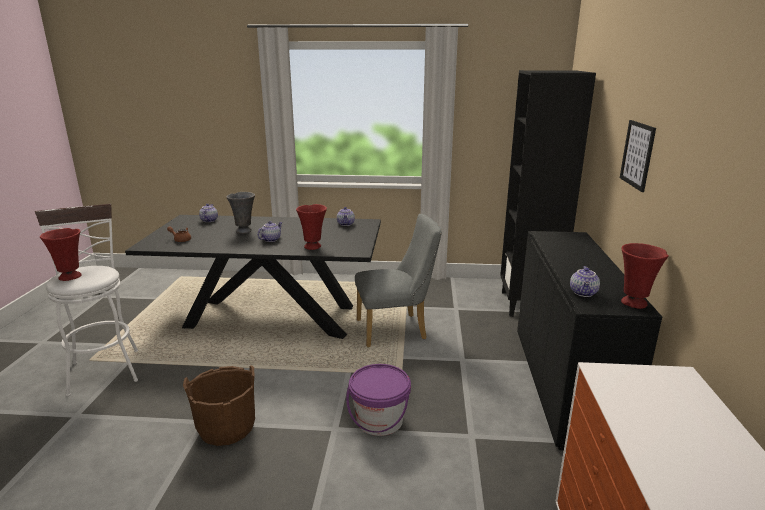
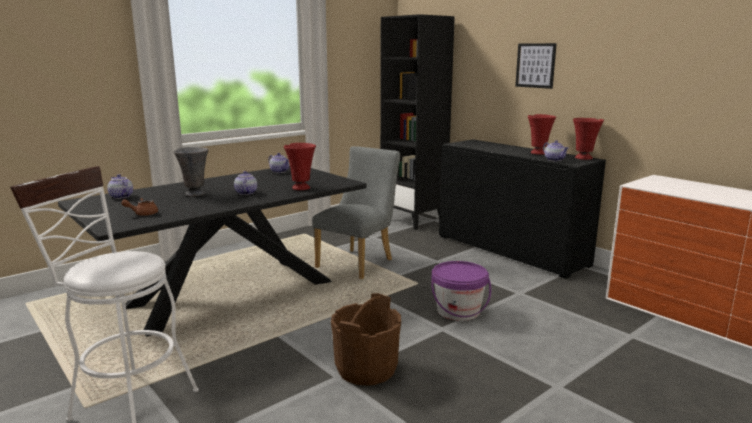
camera: 45 degrees left, 5 degrees down
(71, 277) = (110, 267): red vase -> red vase (538, 153)

